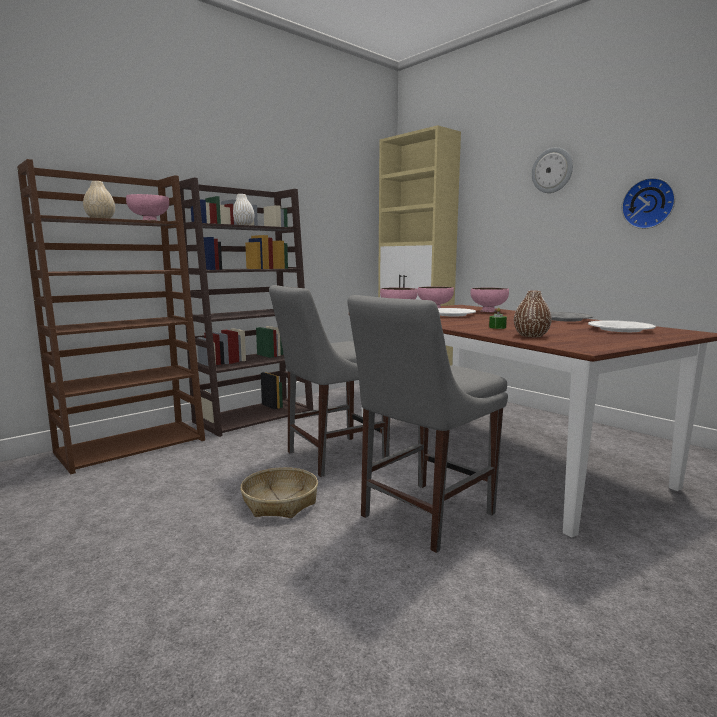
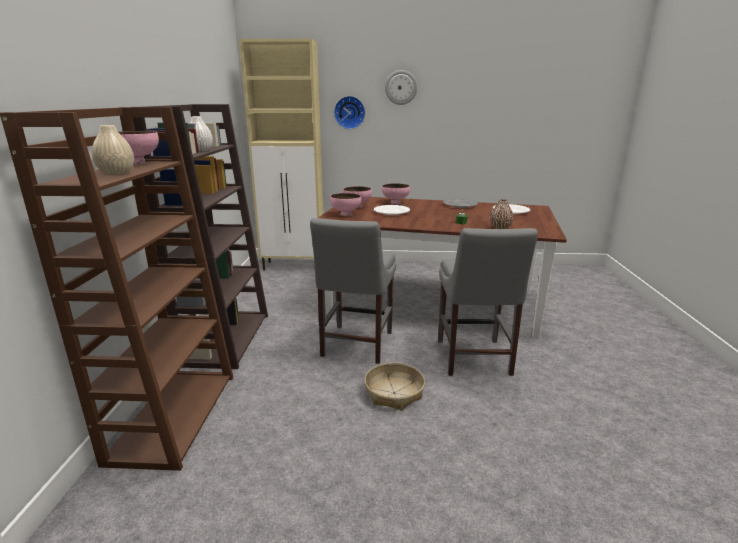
camera: 45 degrees left, 10 degrees up
(649, 203) = (468, 118): wall clock -> wall clock (349, 112)

